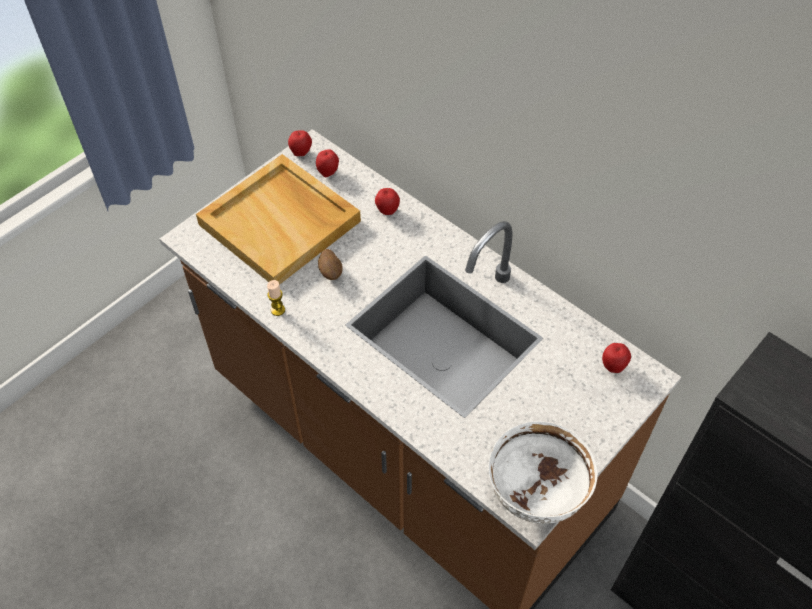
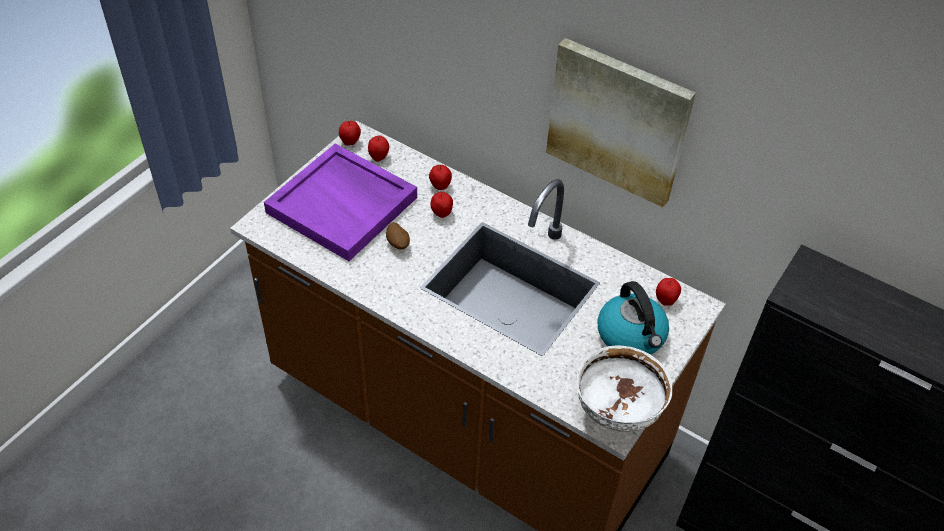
camera: 10 degrees left, 5 degrees down
(278, 310) = (355, 280): candle -> none
(281, 223) = (343, 205): beige tray -> purple tray
(383, 242) = (441, 214): none -> apple
(567, 405) = (631, 336): none -> kettle
(575, 164) = (618, 121): none -> picture

